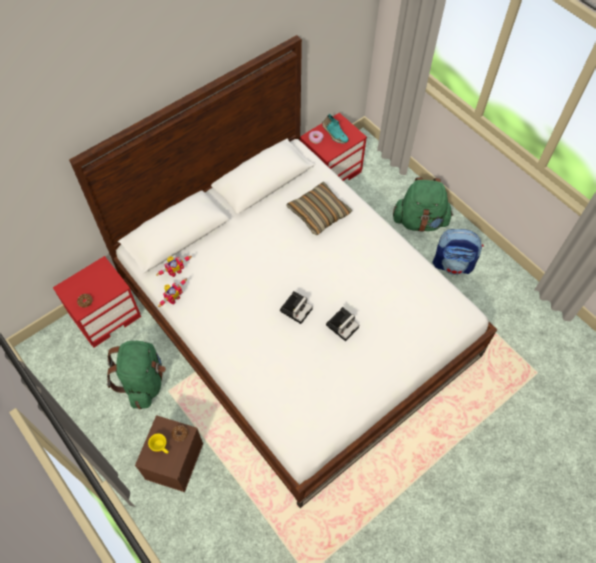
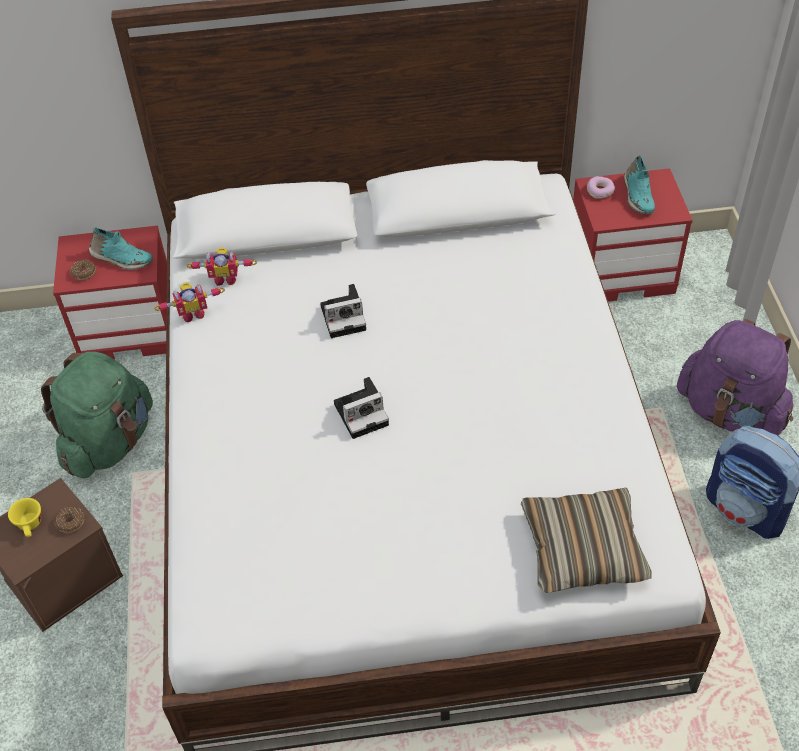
camera: 35 degrees right, 10 degrees down
(100, 284) = (121, 259): none -> turquoise shoe
(319, 213) = (512, 291): pillow -> pillow (583, 549)
(342, 325) = (421, 474): camera -> camera (345, 317)
(420, 221) = (730, 412): green backpack -> purple backpack

